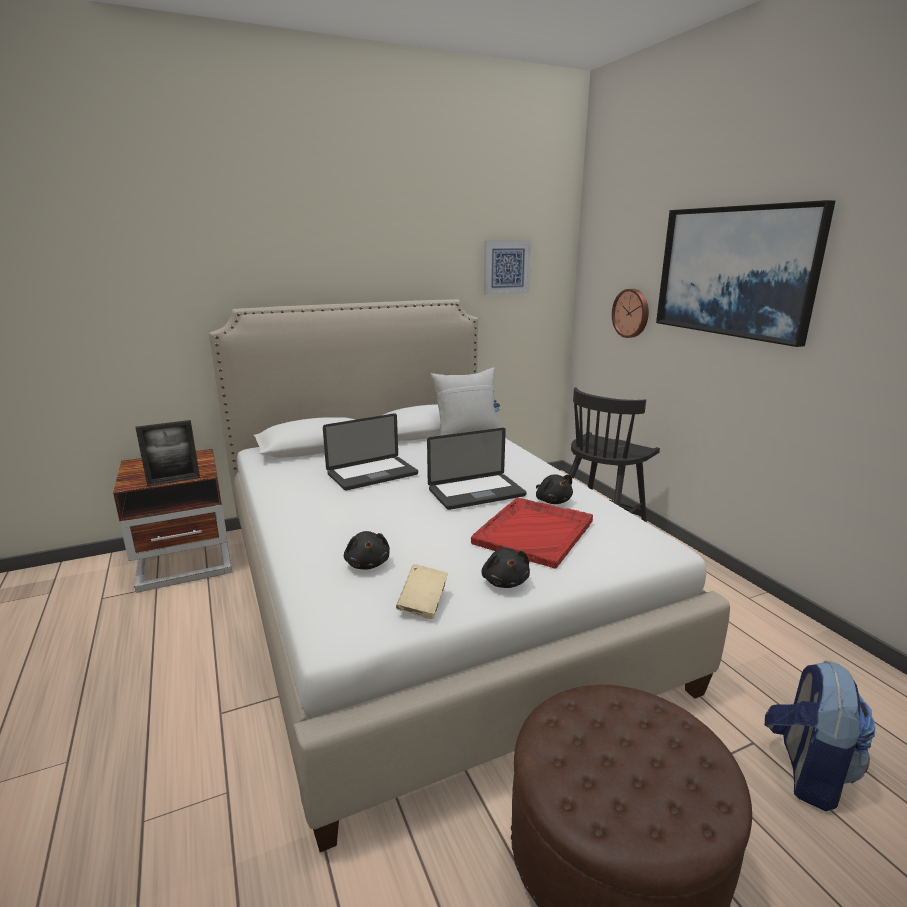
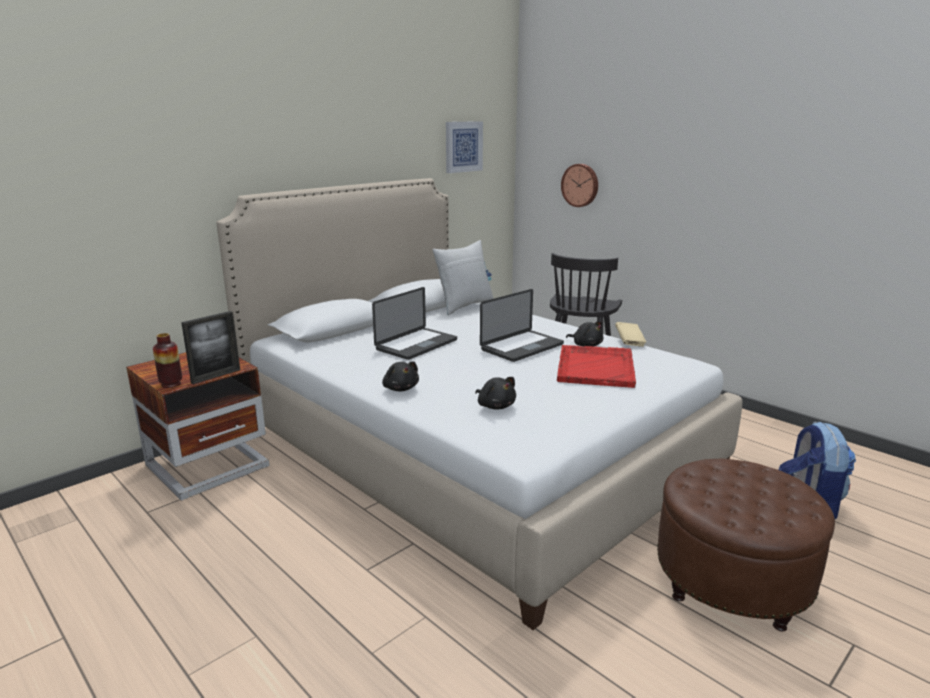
camera: 20 degrees left, 0 degrees up
(131, 483) = (171, 384): none -> vase
(423, 603) = (566, 423): beige book -> beige book (629, 342)
(505, 581) = (608, 401): black plush toy -> black plush toy (400, 388)
(734, 271) = (678, 148): picture -> none

